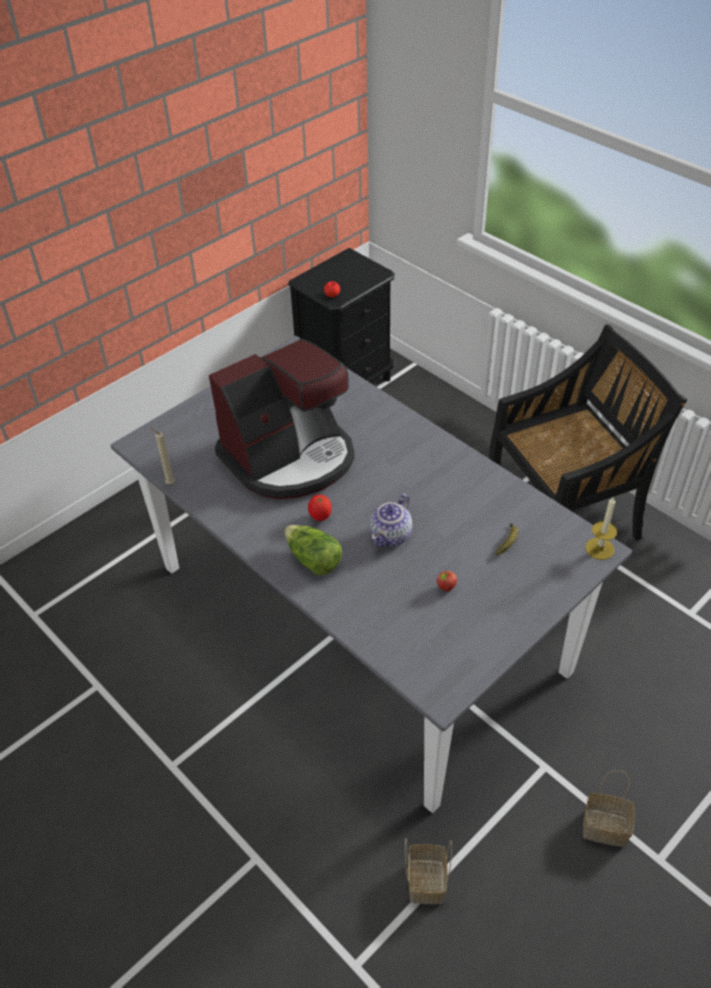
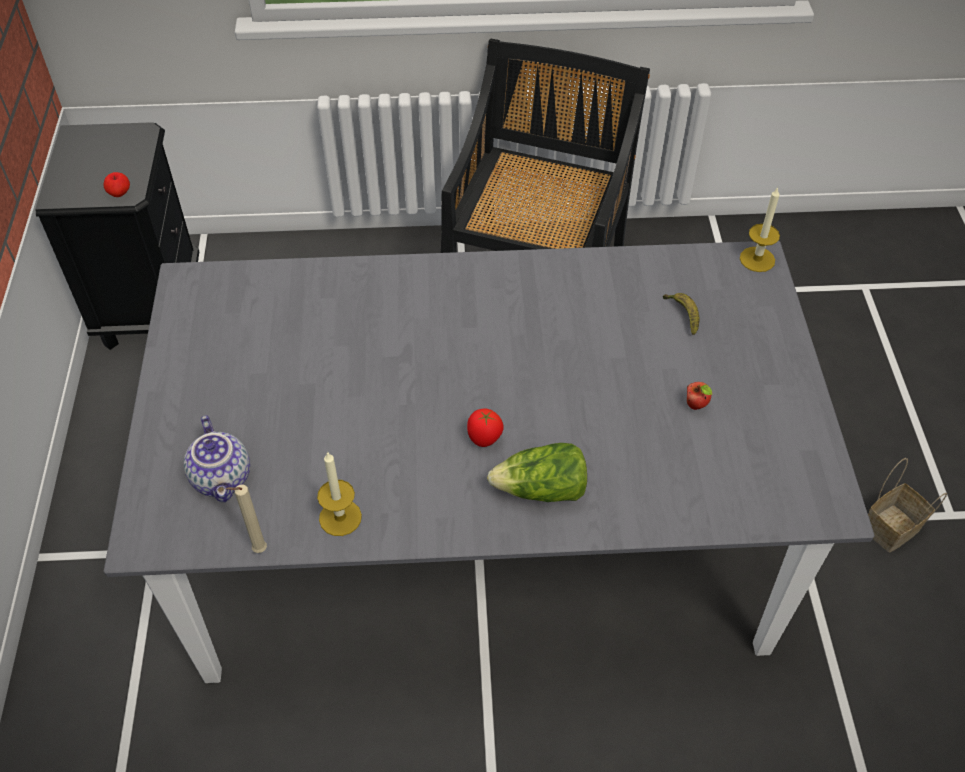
camera: 50 degrees left, 5 degrees up
(216, 497) = (340, 517): none -> candle
(290, 457) = (359, 404): coffee machine -> none
(391, 536) = (579, 398): teapot -> teapot (223, 478)
(425, 880) = (837, 717): basket -> none

